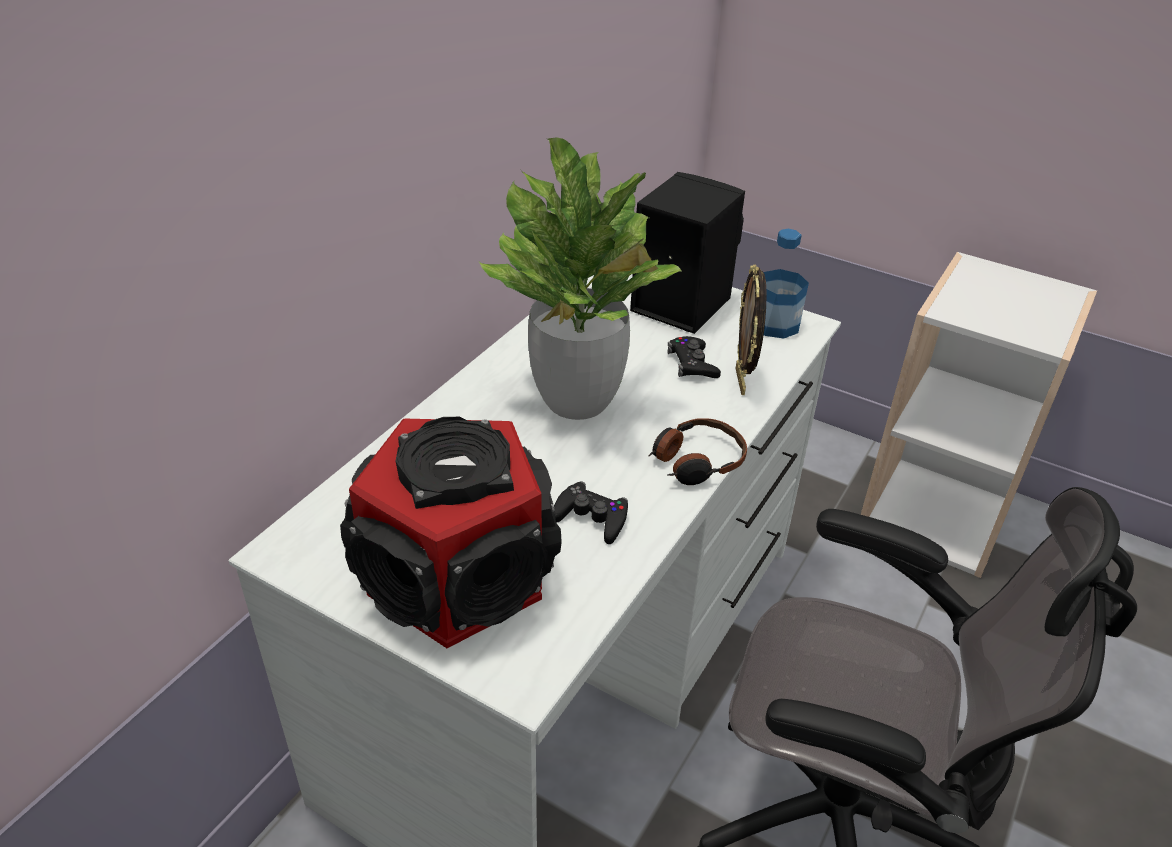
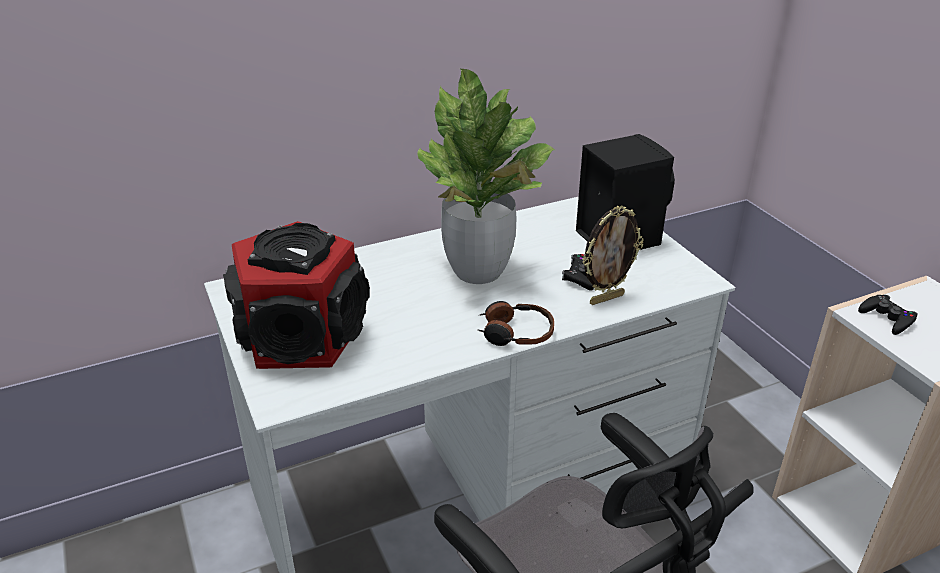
camera: 35 degrees right, 5 degrees down
(591, 518) = (411, 338): black game controller -> black game controller (887, 318)
(742, 381) = (606, 298): picture frame -> picture frame turned 150 degrees counterclockwise
(775, 324) = (677, 272): bottle -> none

